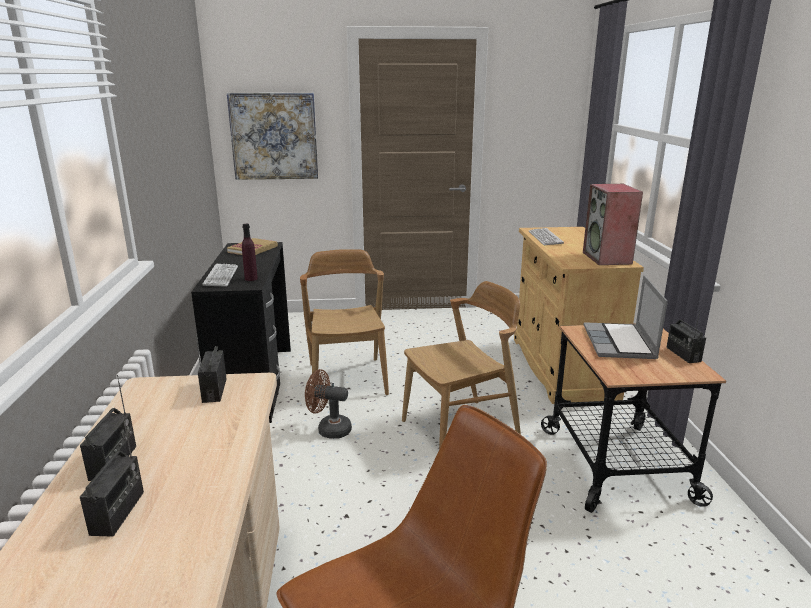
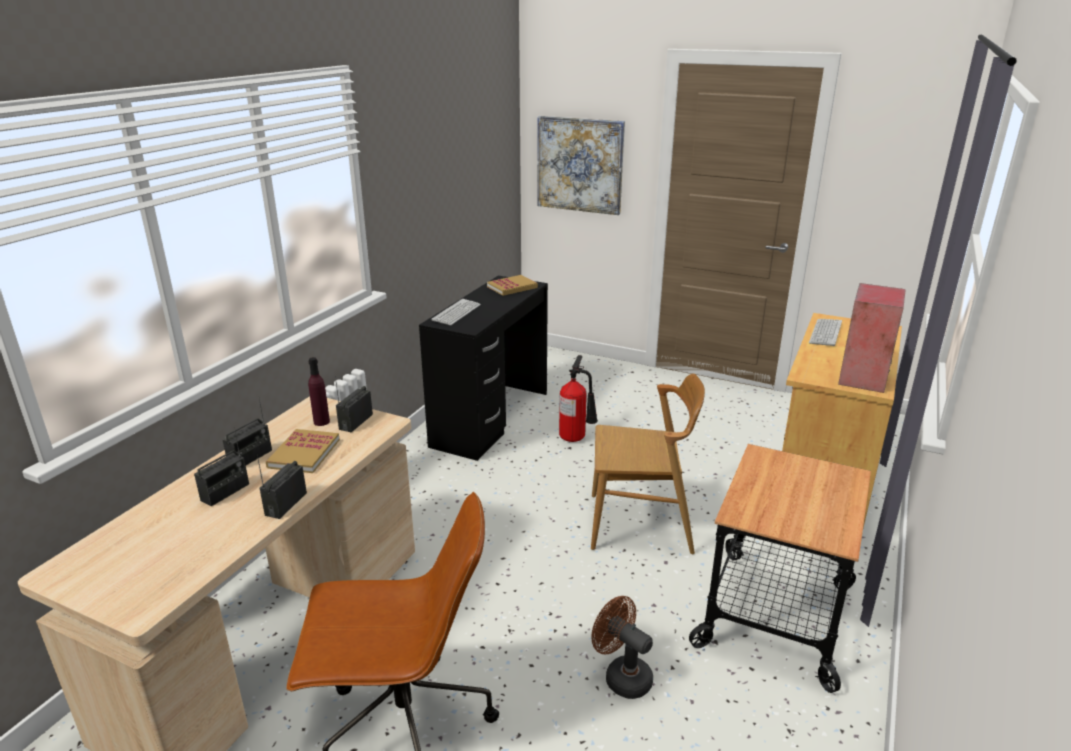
camera: 30 degrees right, 5 degrees up
(184, 437) = (304, 453): none -> book
(251, 278) = (477, 321): purple bottle -> purple bottle (321, 422)
(329, 429) = (520, 482): brown fan -> brown fan (622, 676)
(347, 379) = (576, 438): brown chair -> fire extinguisher
(620, 343) = (790, 482): laptop -> none
(683, 354) = (848, 516): radio -> radio (286, 504)

